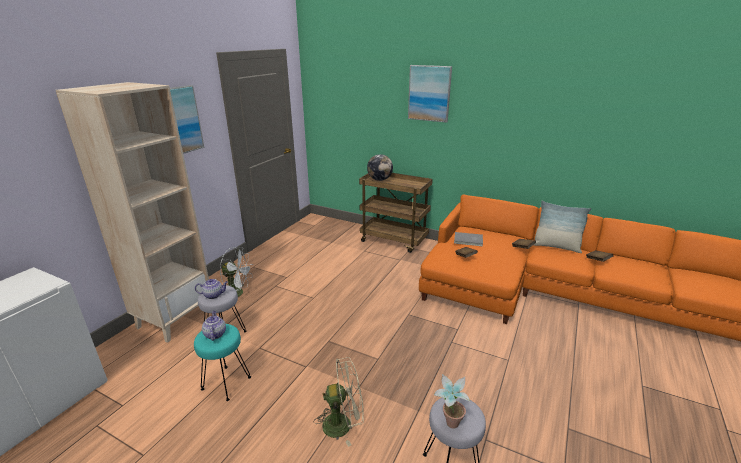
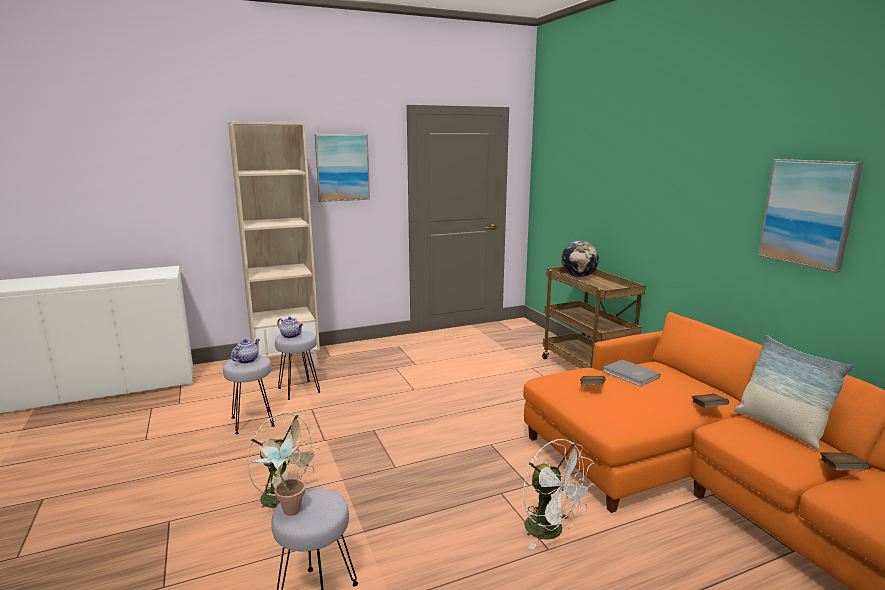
camera: 40 degrees right, 10 degrees down
(226, 383) = (253, 421): turquoise stool -> grey stool
(238, 293) = (356, 362): white fan -> white fan (551, 531)
(429, 93) = (653, 157): picture -> picture (808, 213)

